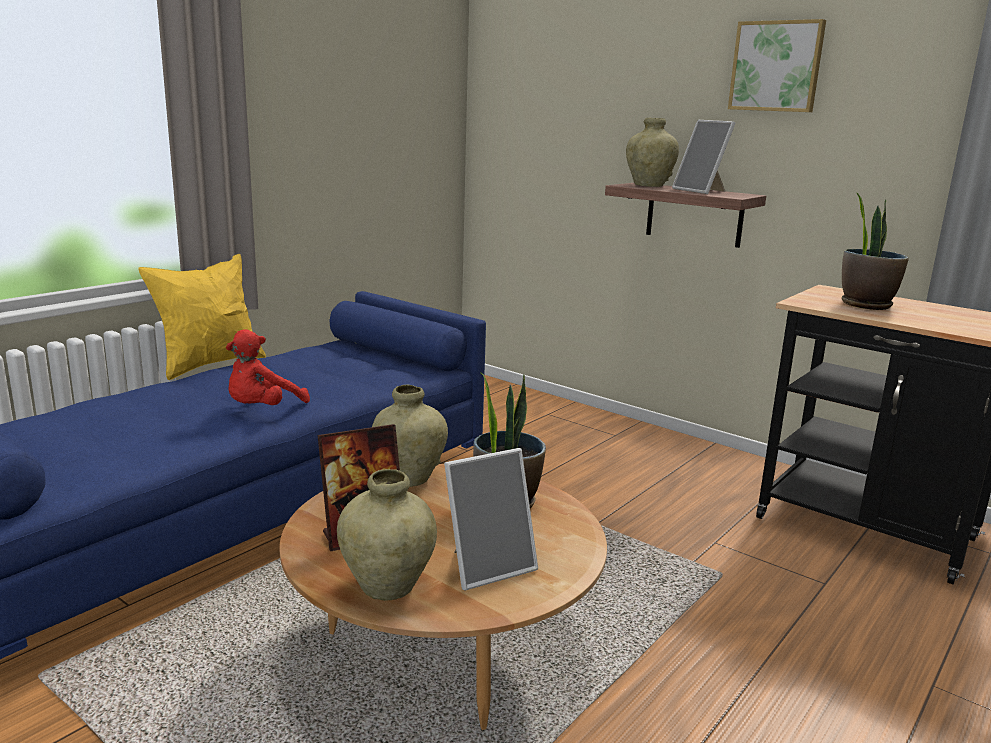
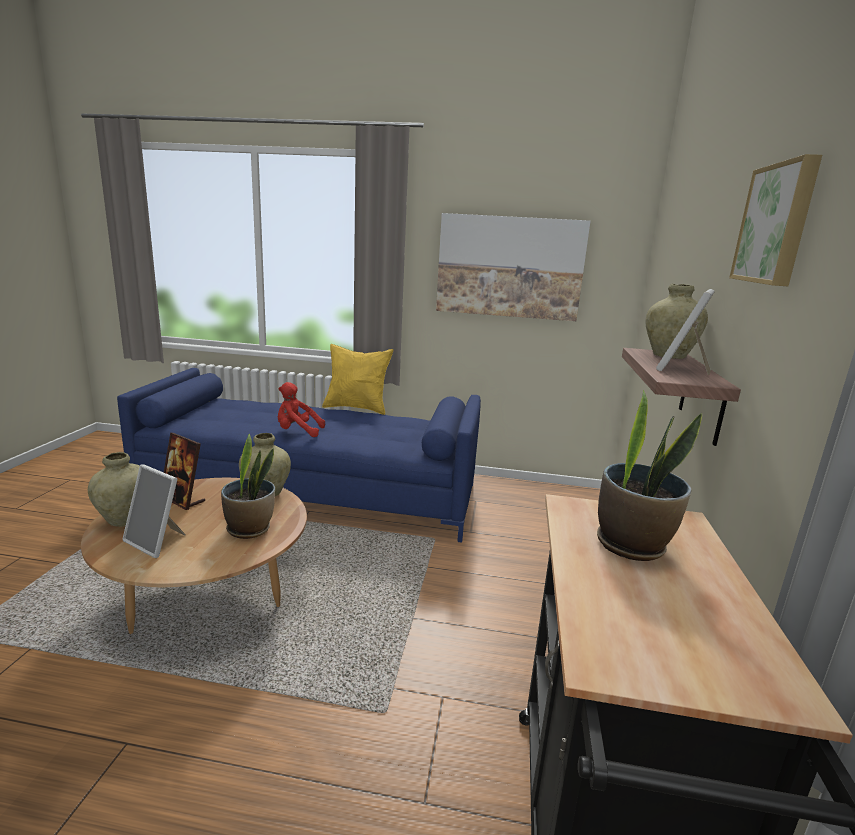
camera: 60 degrees right, 0 degrees up
(351, 111) = (509, 267): none -> picture

